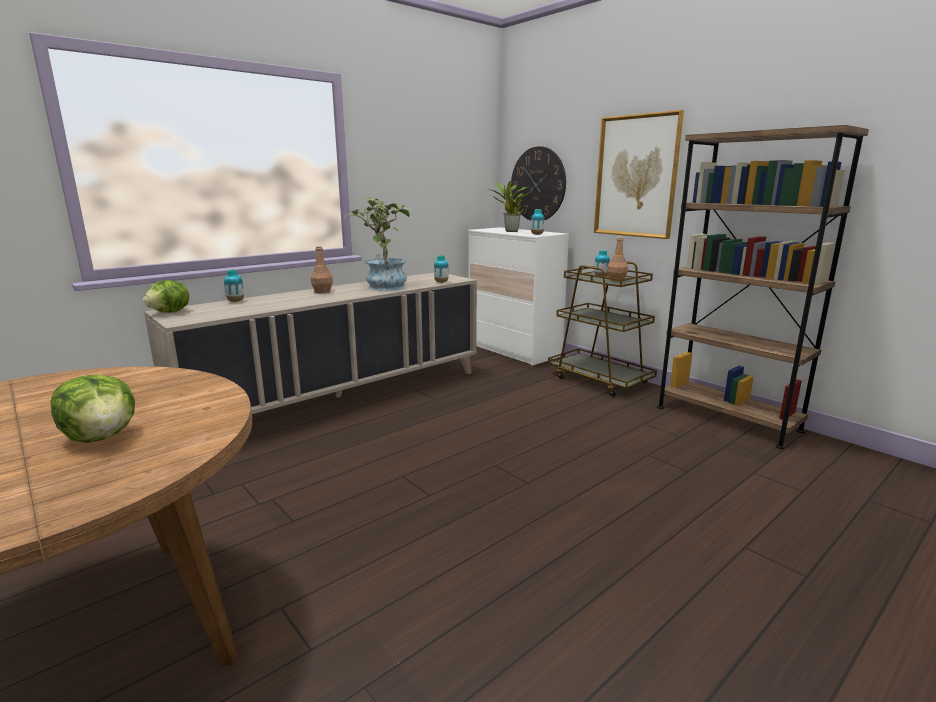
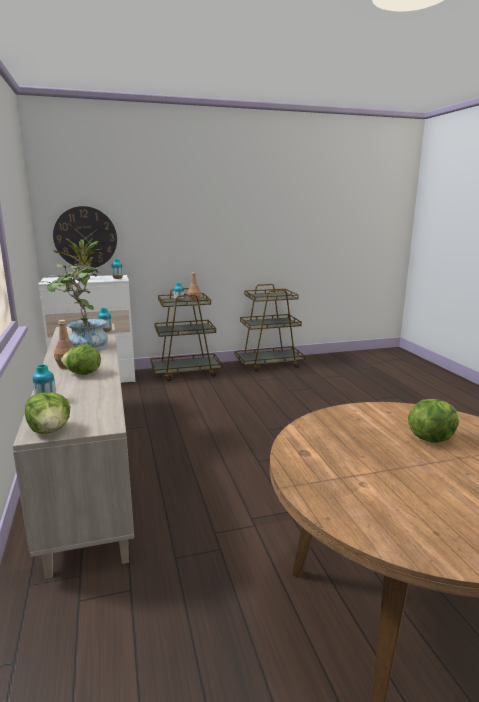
camera: 65 degrees left, 0 degrees up
(304, 298) = (83, 374): none -> lettuce
(636, 176) = (179, 230): picture -> none
(727, 418) = (269, 364): brown bookcase -> brown cart

